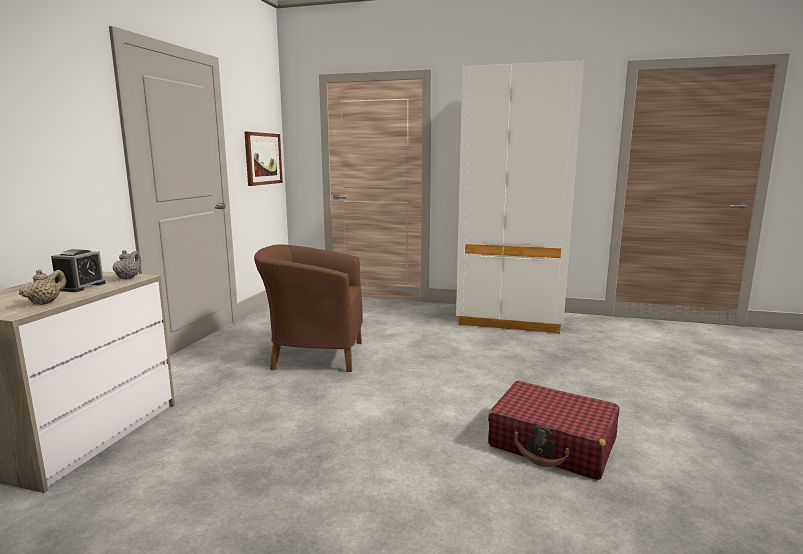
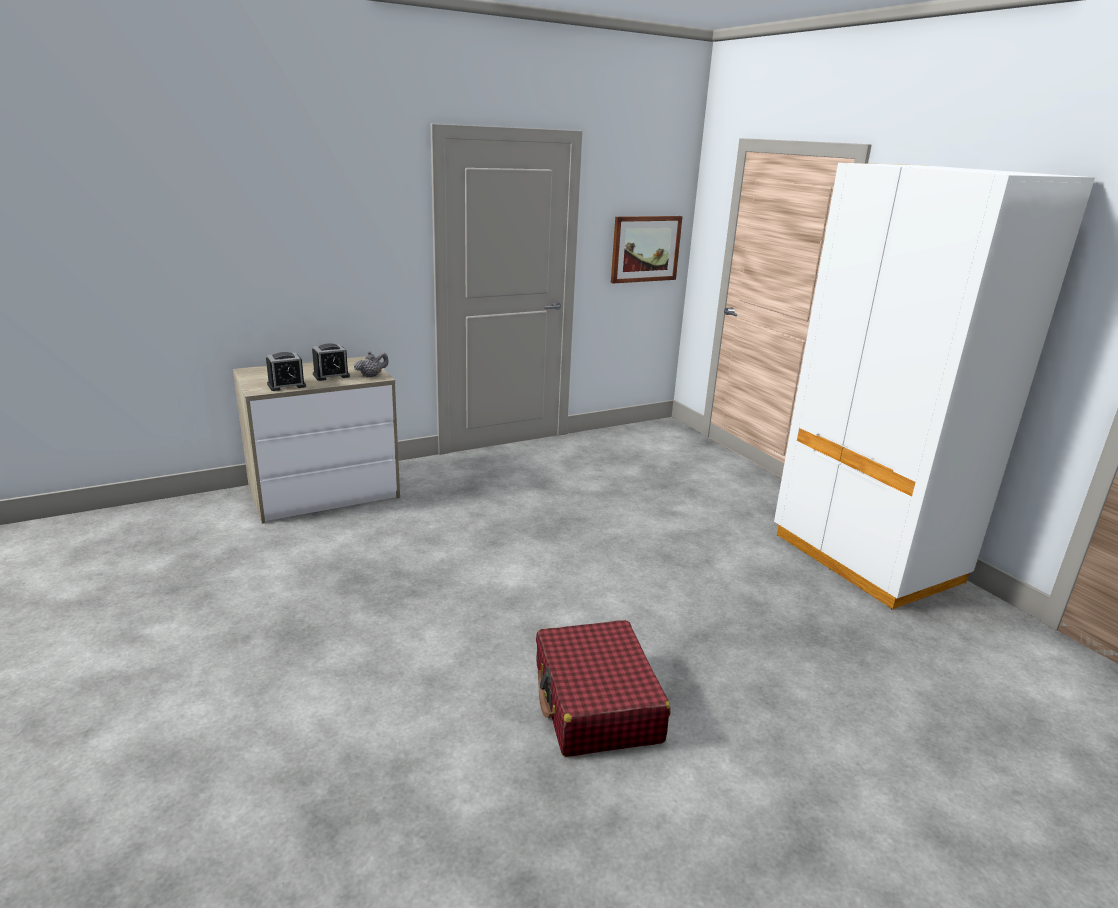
camera: 45 degrees right, 10 degrees up
(45, 302) = (286, 385): beige teapot -> alarm clock
(313, 355) = (562, 501): brown armchair -> none

